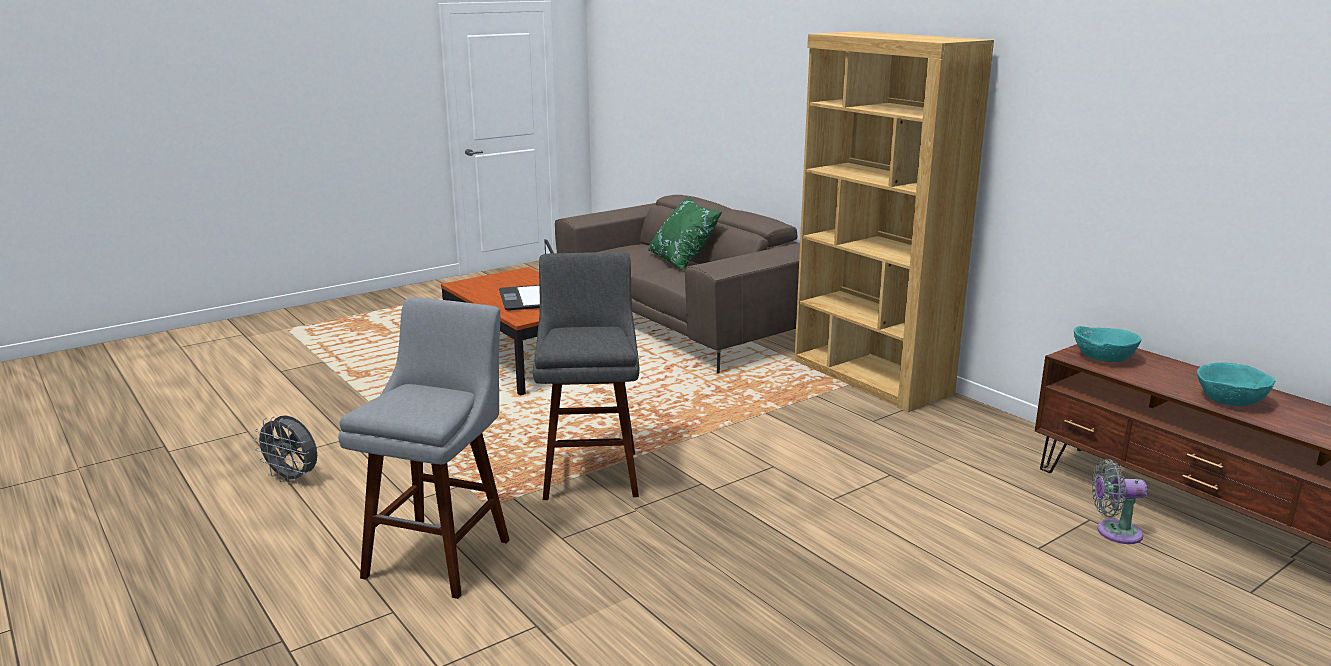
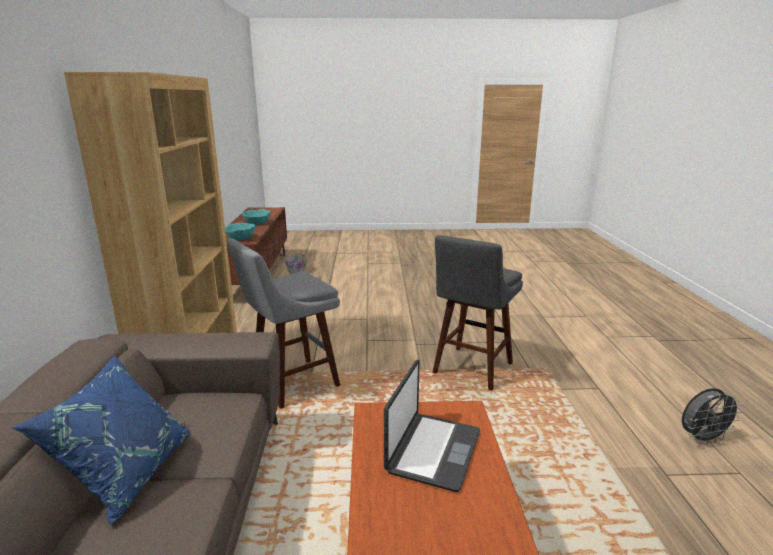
camera: 145 degrees left, 0 degrees up
(293, 479) = (702, 439): grey fan -> grey fan turned 105 degrees clockwise
(441, 554) = (580, 352): grey stool -> grey stool (291, 384)
(683, 261) = (126, 473): green pillow -> blue pillow

